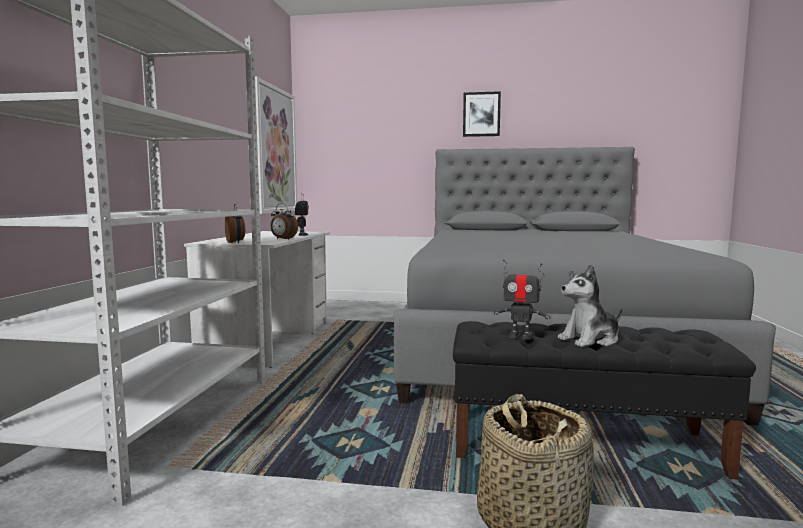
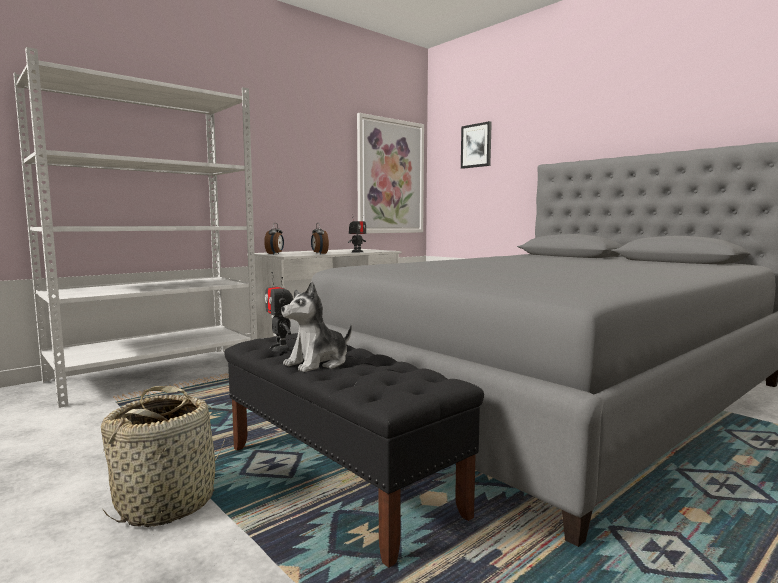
camera: 40 degrees right, 0 degrees up
(481, 114) = (595, 118): picture -> picture (476, 145)
(590, 340) = (318, 363): plush toy -> plush toy turned 60 degrees counterclockwise

